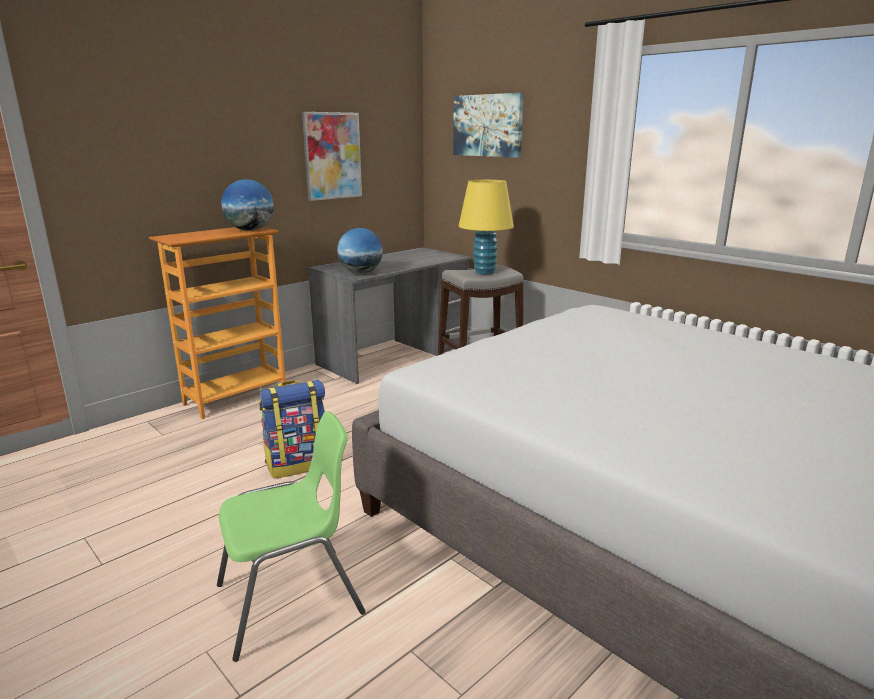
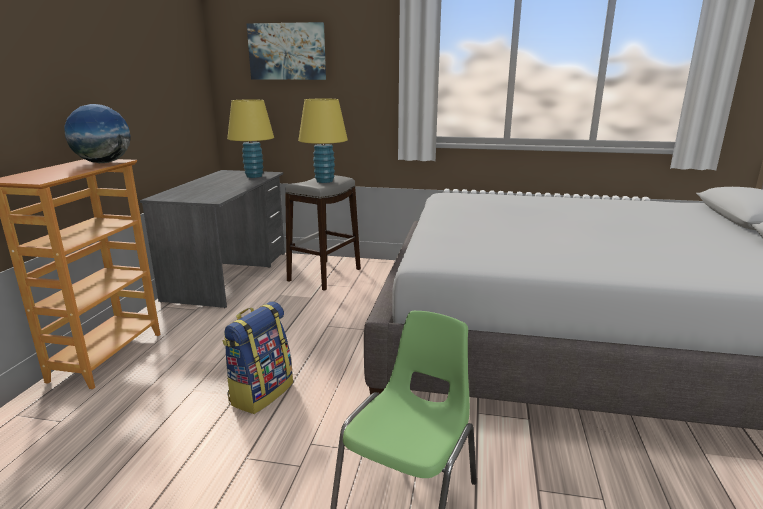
camera: 35 degrees left, 0 degrees up
(332, 156) = (145, 80): picture -> none
(361, 273) = (210, 197): globe -> none
(436, 257) = (254, 176): none -> yellow table lamp

